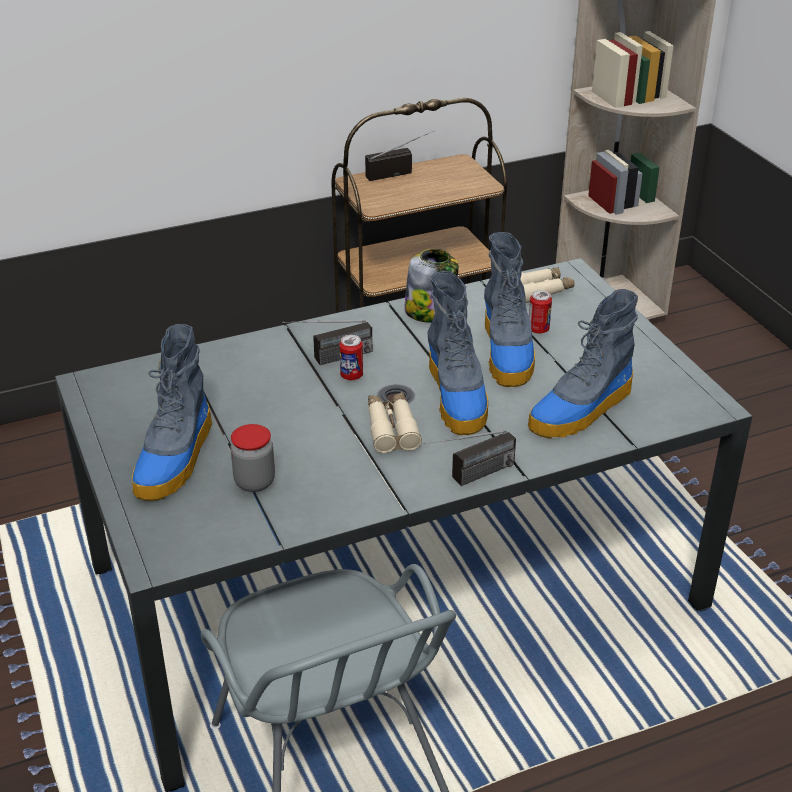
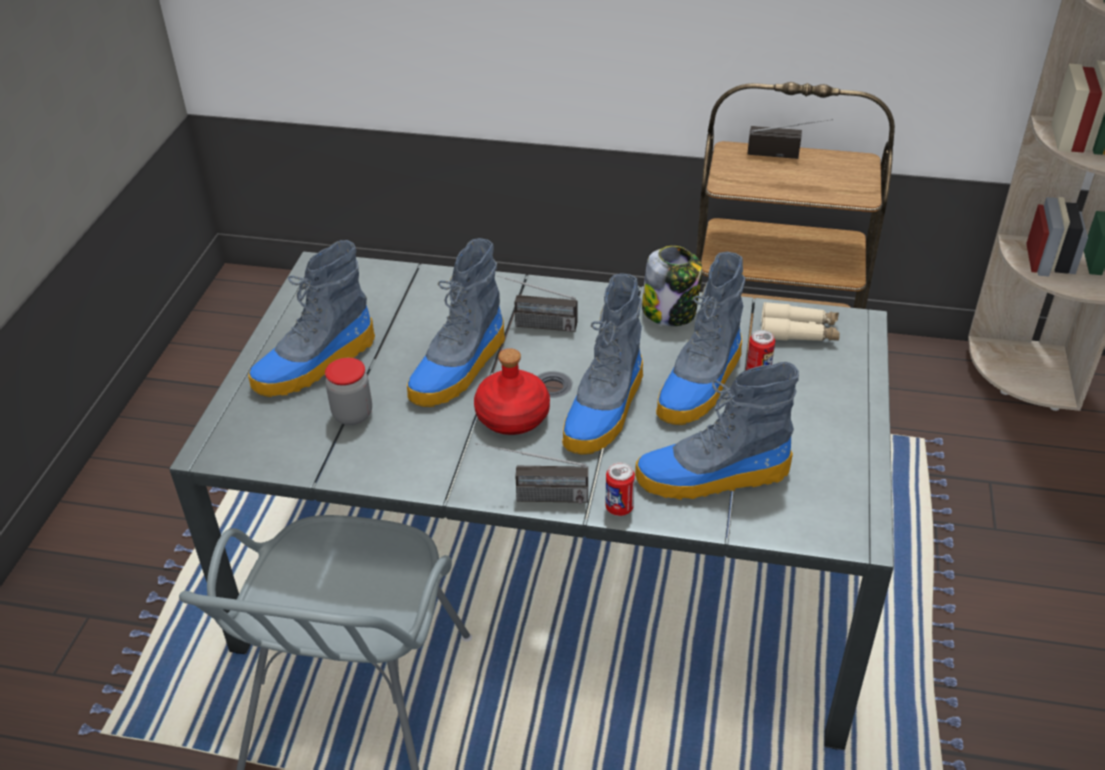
camera: 35 degrees right, 5 degrees up
(308, 413) = (459, 369): none -> boot
(351, 376) = (532, 348): can -> can (619, 507)
(392, 429) = (513, 416): beige binoculars -> red bottle

